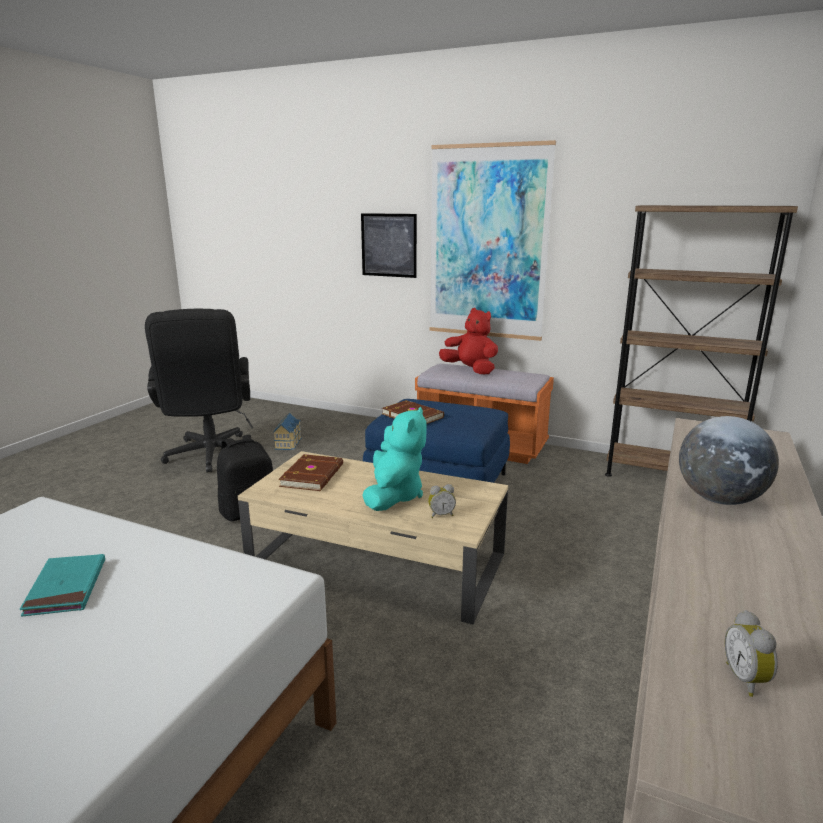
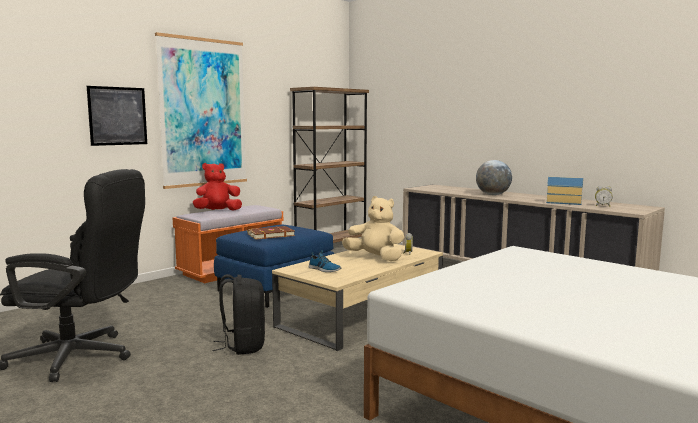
camera: 70 degrees left, 10 degrees down
(66, 588) = (517, 278): turquoise book -> none
(289, 443) = (111, 322): toy house -> toy house (563, 202)
(313, 475) = (324, 269): brown book -> shoe
(394, 496) = (375, 258): turquoise plush toy -> beige plush toy

